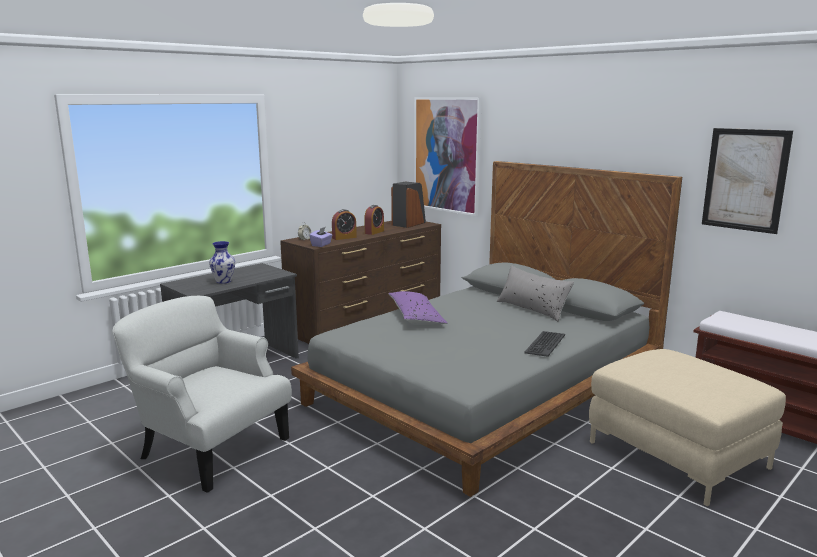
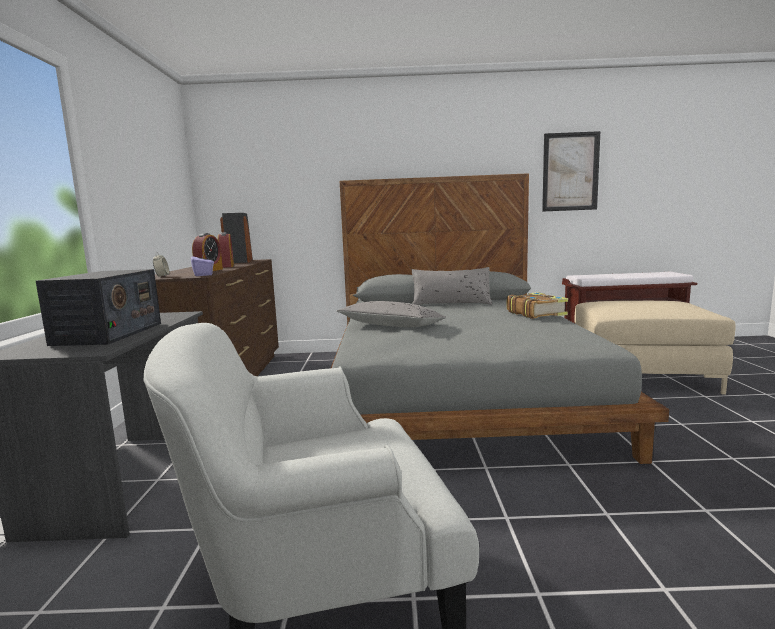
camera: 45 degrees left, 5 degrees down
(224, 281) = (109, 334): vase -> radio
(416, 317) = (391, 326): purple pillow -> grey pillow
(446, 155) = (268, 183): picture -> none
(544, 344) = (536, 313): keyboard -> book

